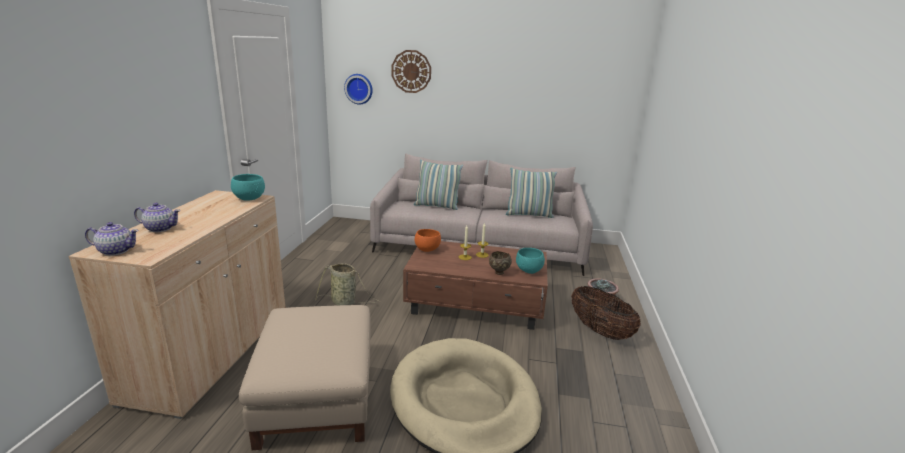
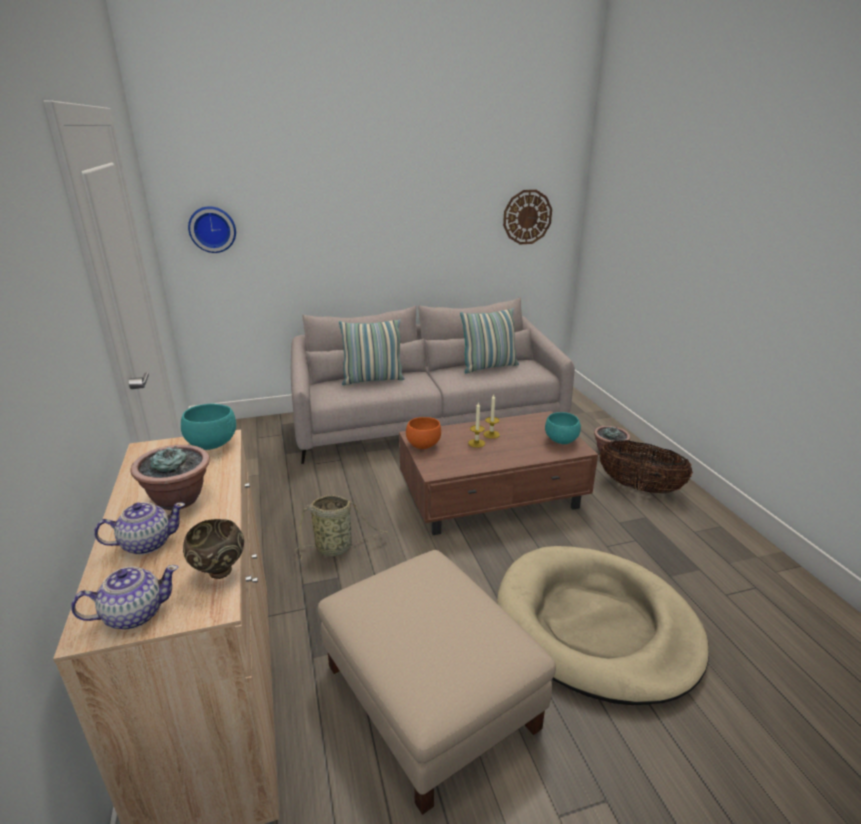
camera: 25 degrees left, 5 degrees up
(200, 216) = (179, 499): none -> potted plant
(411, 71) = (292, 195): wall clock -> wall clock (527, 217)
(498, 273) = (534, 453): brown bowl -> brown bowl (218, 572)

